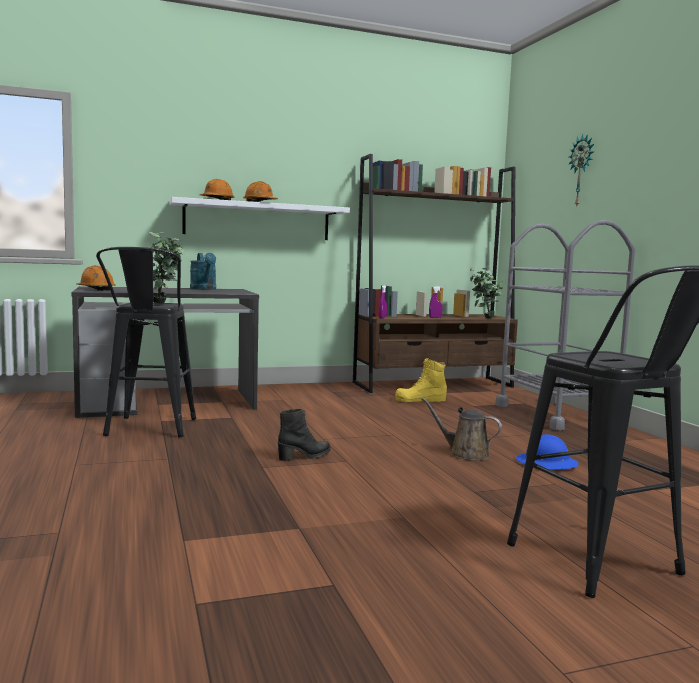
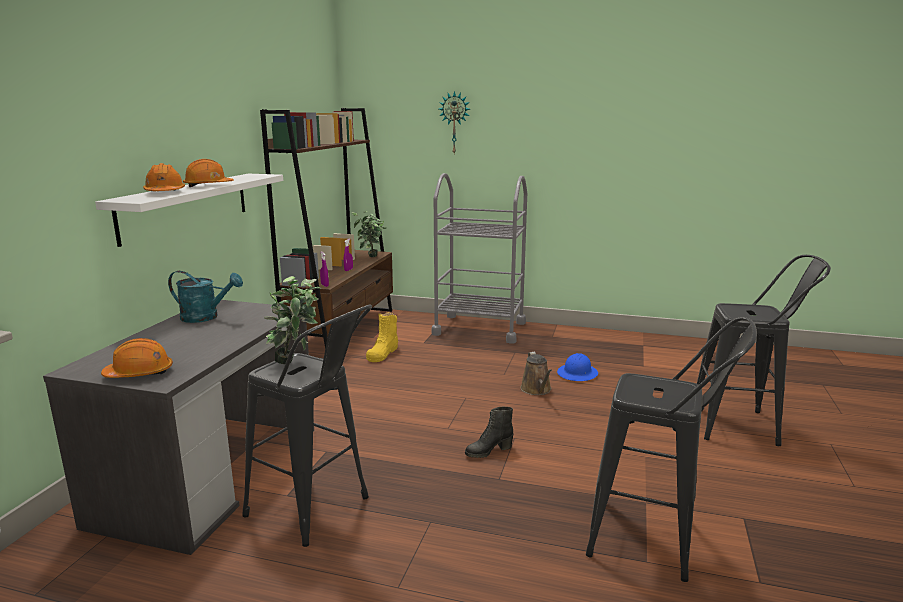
camera: 55 degrees left, 10 degrees up
(224, 540) = (655, 542): none -> black stool
(305, 456) = (488, 451): black boot -> black boot turned 120 degrees counterclockwise
(465, 454) = (537, 390): brown watering can -> brown watering can turned 75 degrees counterclockwise

